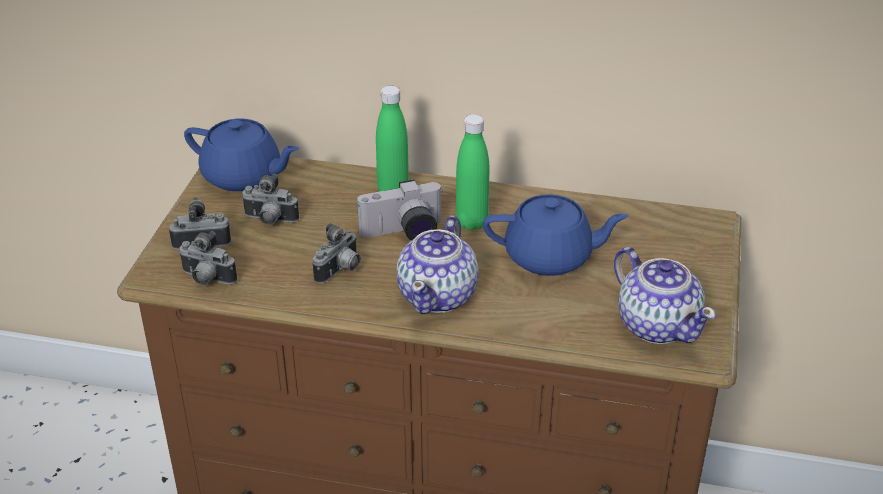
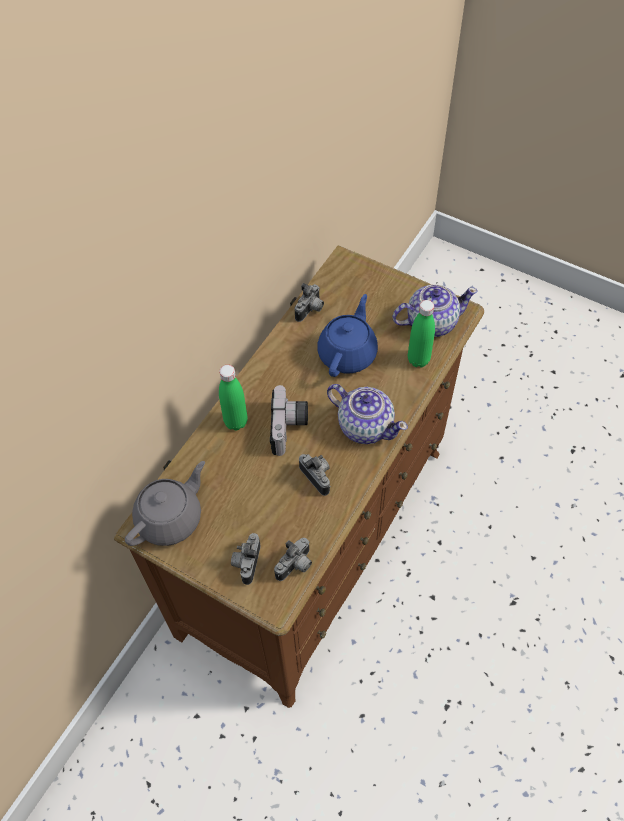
camera: 70 degrees left, 20 degrees up
(243, 177) = (171, 518): blue teapot -> grey teapot
(270, 221) = (239, 510): camera -> camera (310, 310)
(471, 222) = (293, 385): green bottle -> green bottle (418, 360)

